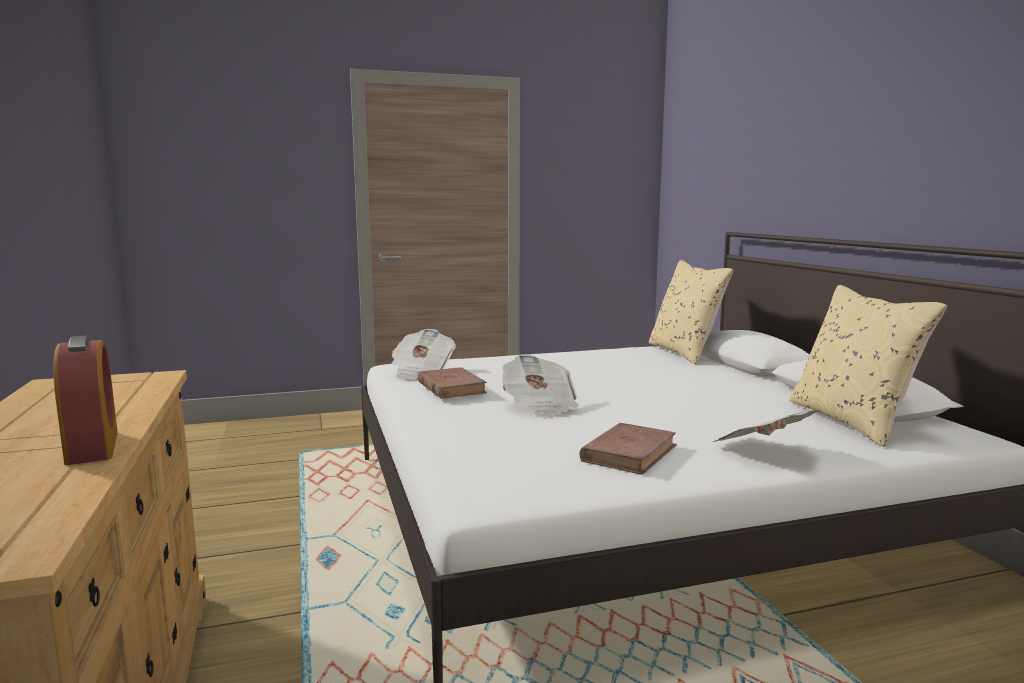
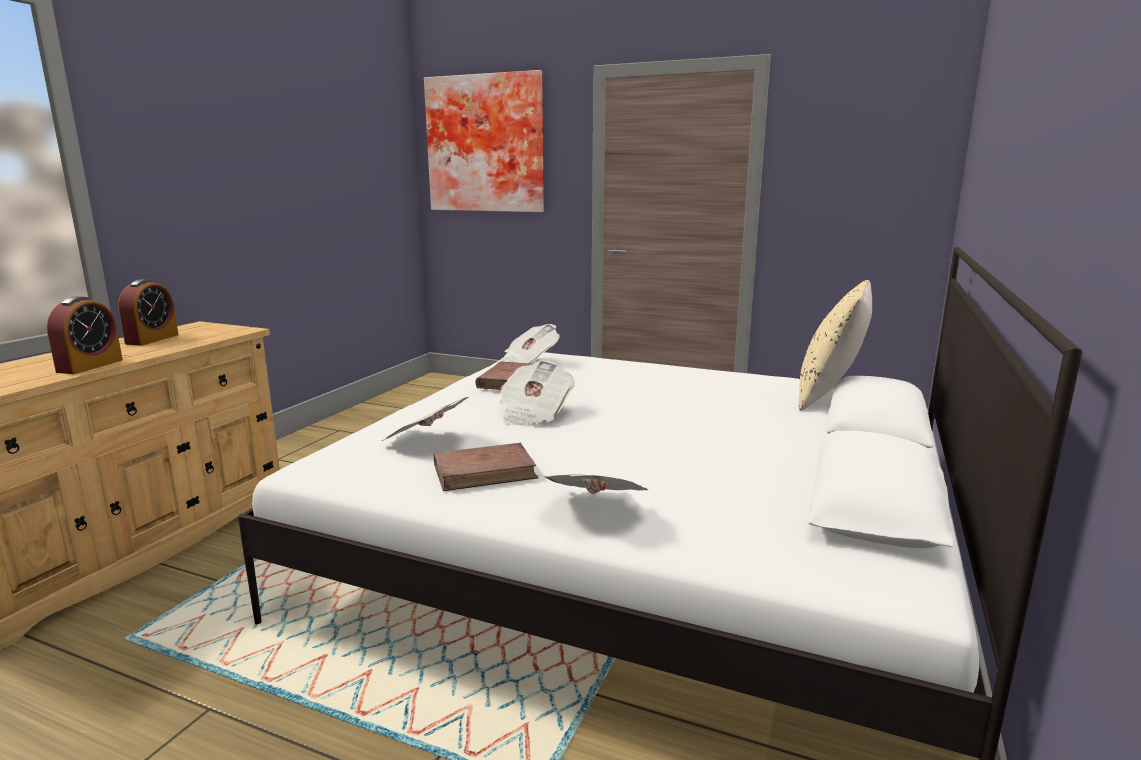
camera: 40 degrees right, 5 degrees up
(52, 407) = (152, 339): none -> alarm clock
(217, 143) = (486, 144): none -> picture
(519, 447) = (426, 441): none -> newspaper
(852, 421) = (792, 517): beige pillow -> none

